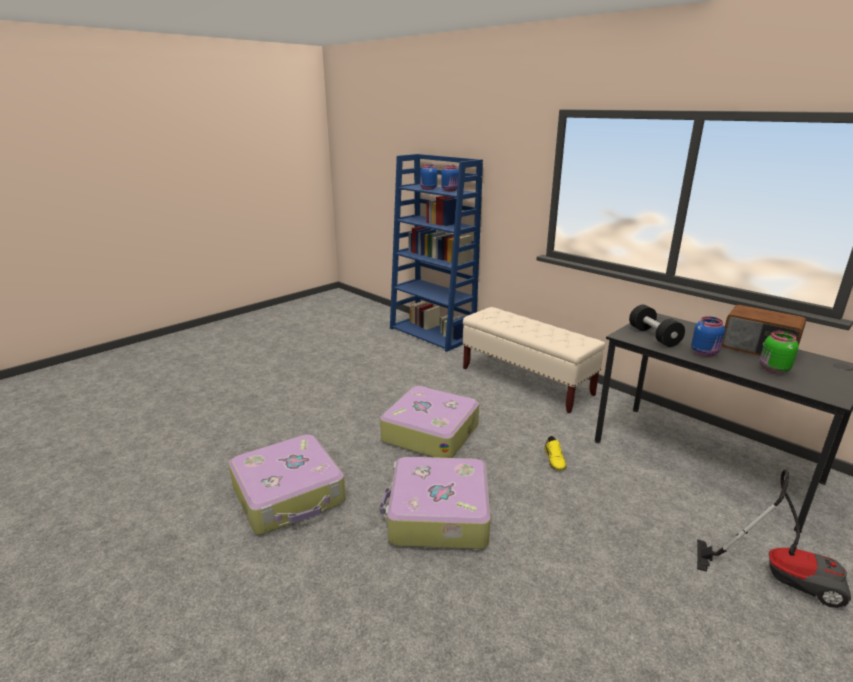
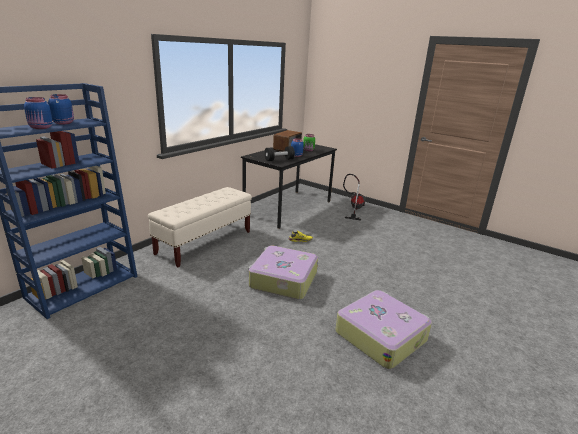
camera: 100 degrees left, 0 degrees up
(437, 515) = (365, 274): suitcase -> none

